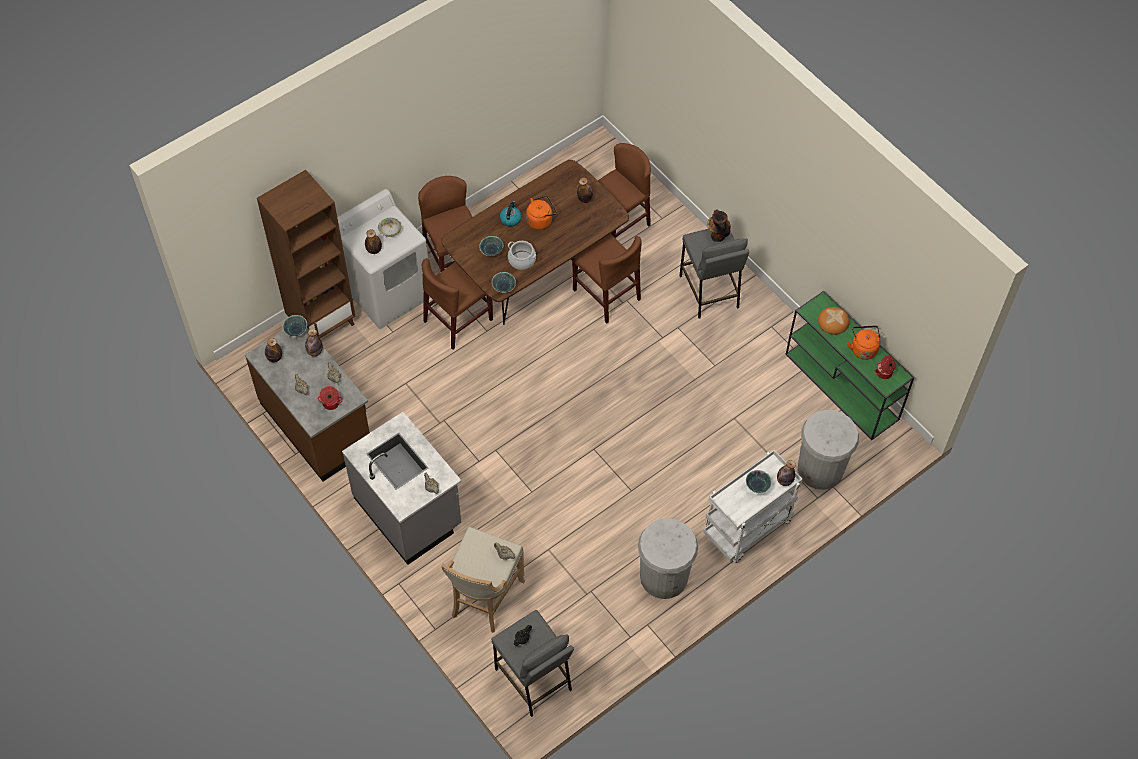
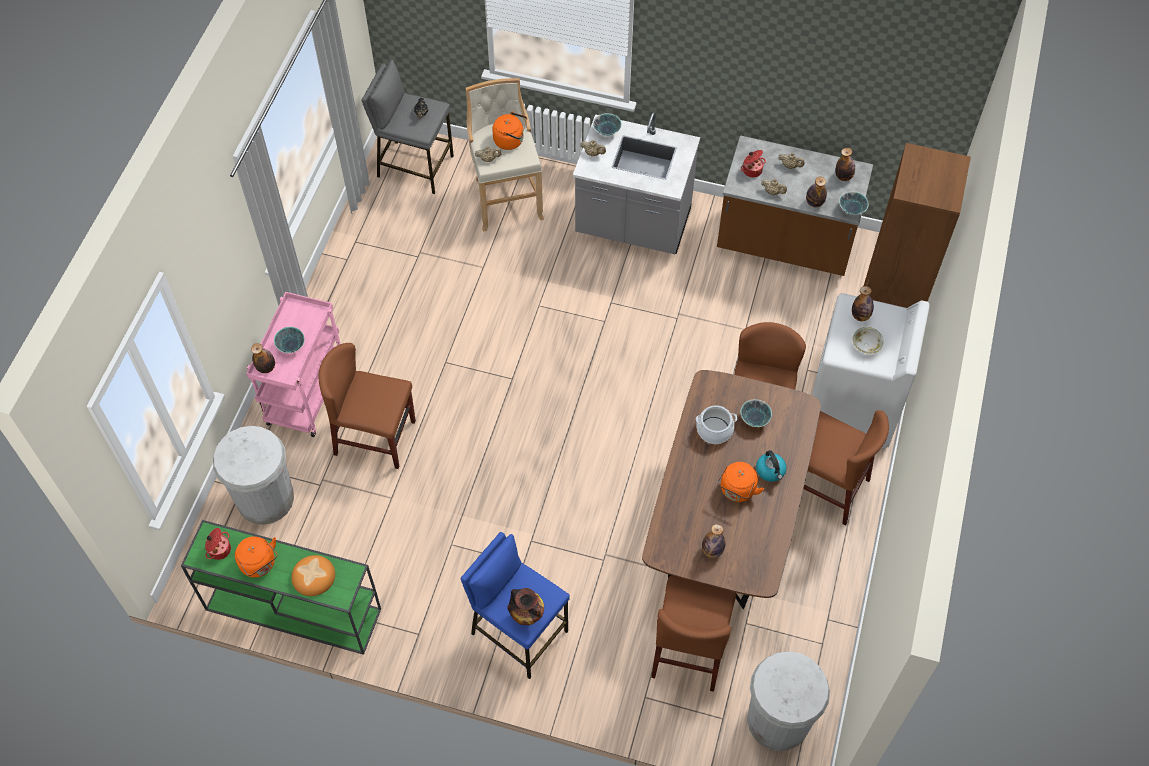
camera: 145 degrees right, 0 degrees up
(474, 560) = (511, 140): none -> orange kettle
(503, 287) = (705, 388): bowl -> bowl (607, 132)
(606, 294) = (630, 552): brown chair -> brown chair (375, 437)
(663, 577) = (359, 305): white trash can -> white trash can (778, 720)
(709, 292) = (519, 632): grey stool -> blue stool
(747, 530) = (306, 393): white cart -> pink cart

